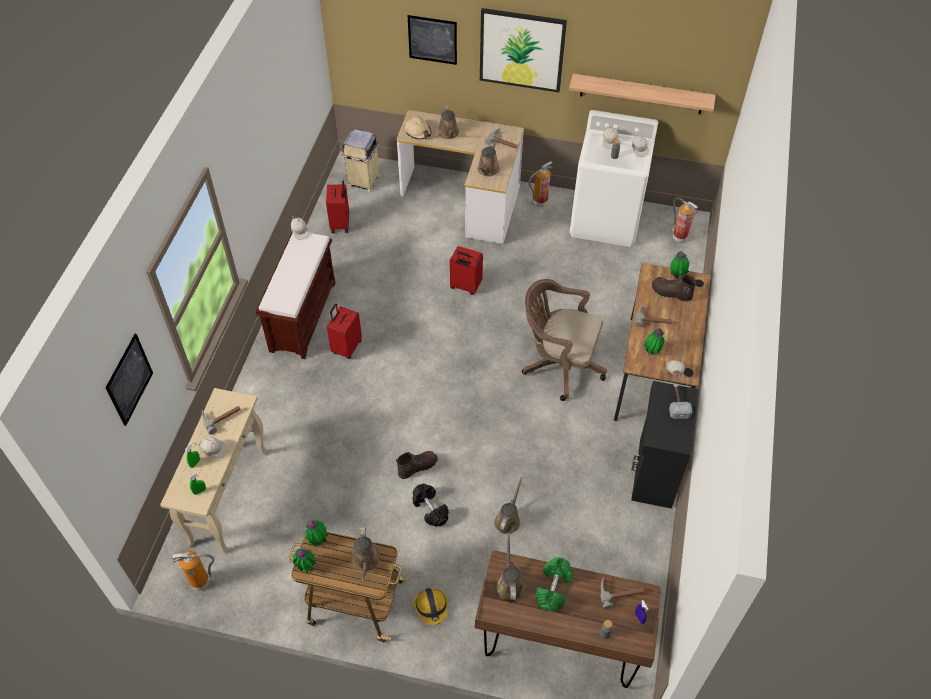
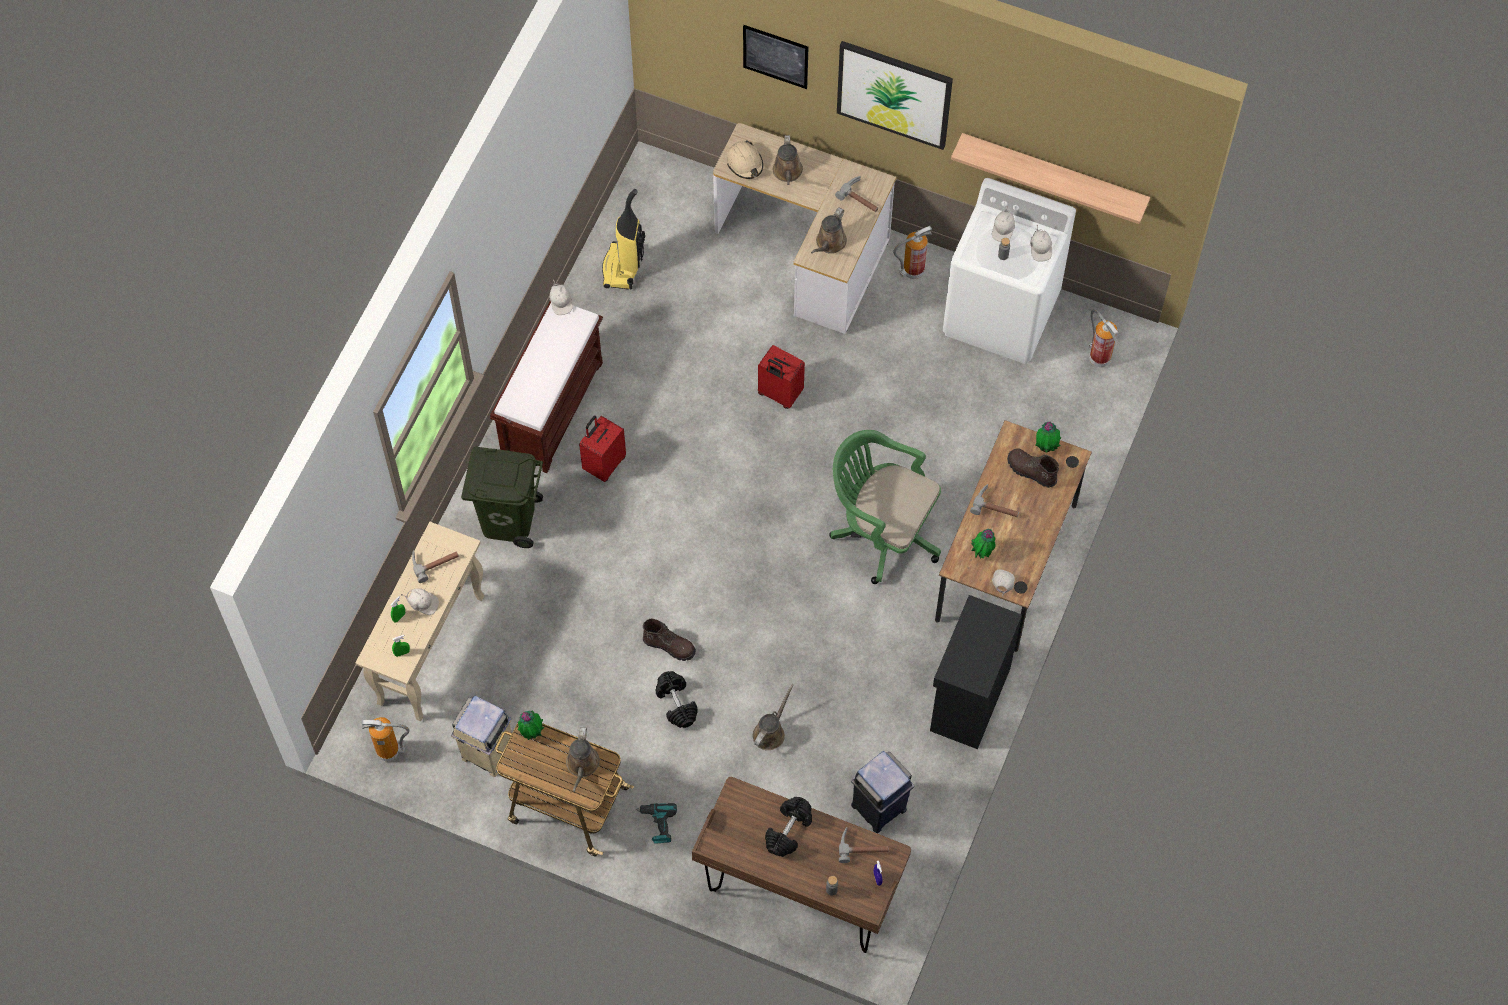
camera: 10 degrees right, 10 degrees up
(129, 379) = (341, 529): picture -> none
(280, 394) = (509, 519): none -> green trash can
(305, 567) = (513, 761): potted plant -> none
(341, 224) = (623, 268): red suitcase -> vacuum cleaner
(363, 181) = (665, 200): beige trash can -> beige trash can (487, 753)
(417, 467) = (669, 646): brown boot -> brown boot turned 45 degrees clockwise
(431, 607) = (657, 824): hard hat -> power drill
(509, 584) = (740, 818): brown watering can -> none
(553, 589) = (788, 831): green dumbbell -> black dumbbell
(559, 364) = (881, 531): brown office chair -> green office chair
(607, 566) = (879, 808): none -> blue trash can
(677, 403) = (990, 630): hammer -> none

